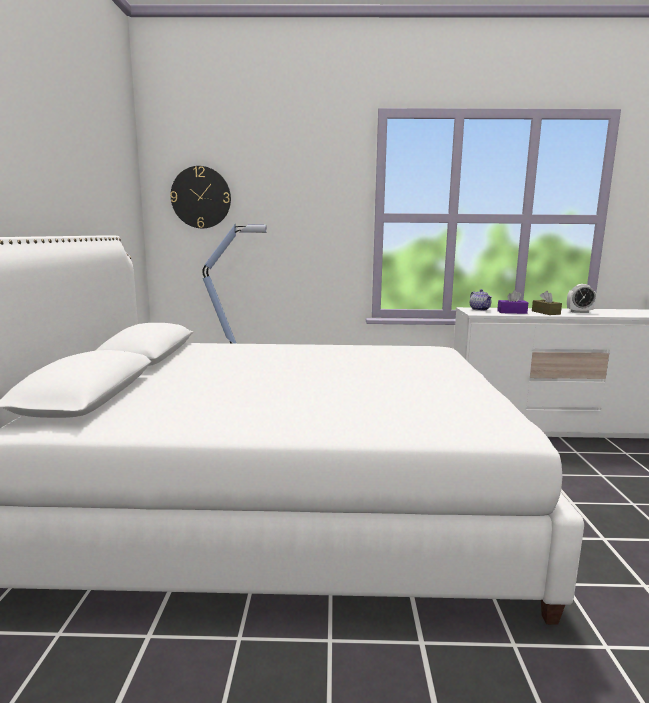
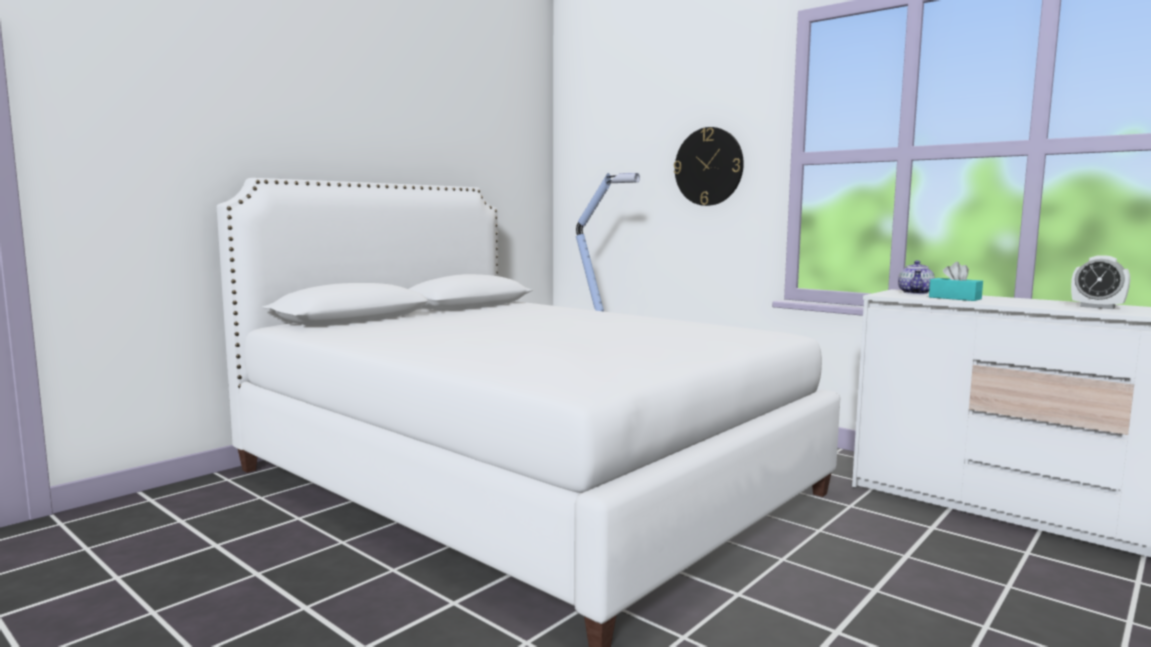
camera: 40 degrees right, 5 degrees down
(201, 197) = (602, 147): wall clock -> wall clock (708, 166)
(512, 312) = (954, 298): purple tissue box -> turquoise tissue box
(545, 312) = (1018, 303): brown tissue box -> none

